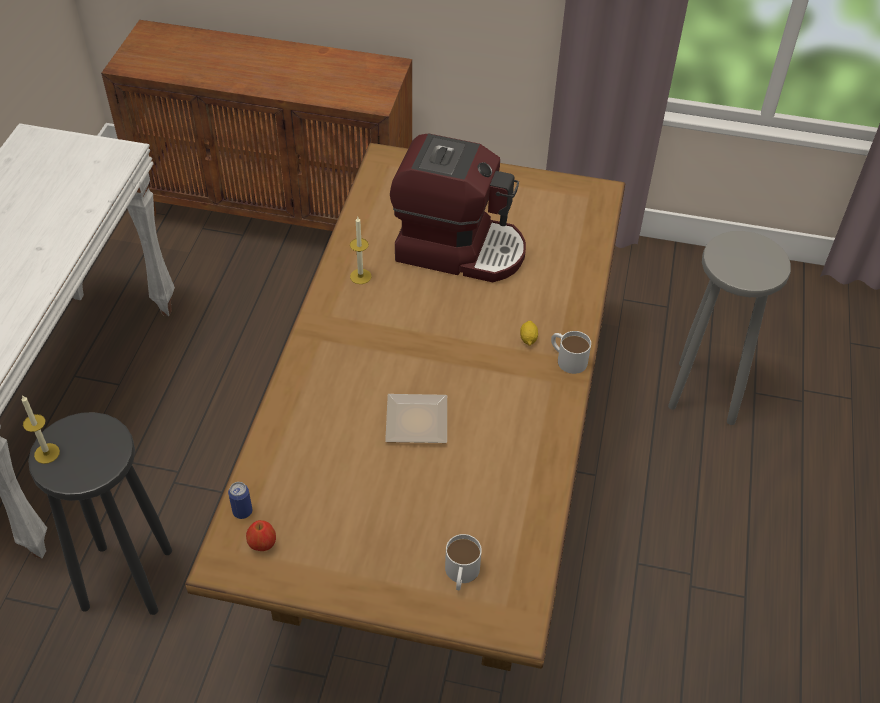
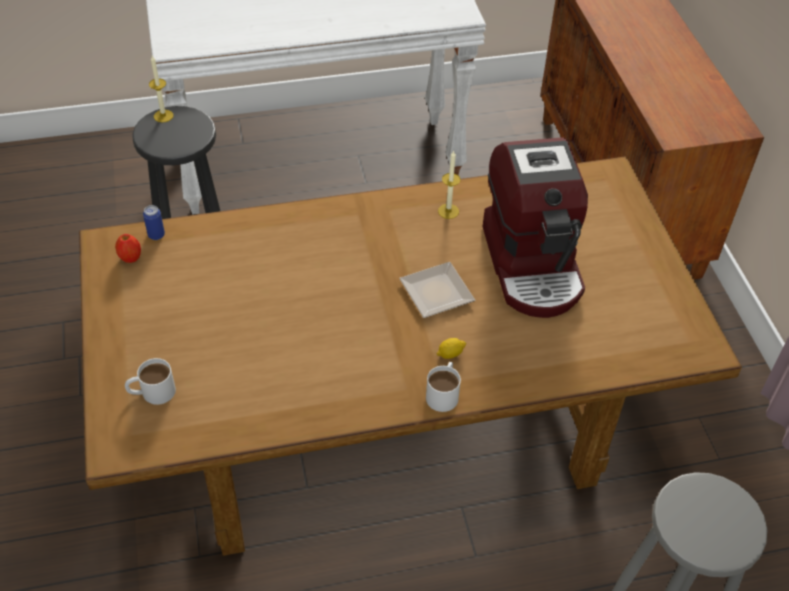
camera: 65 degrees right, 0 degrees up
(419, 423) = (301, 309): plate -> plate (435, 294)

